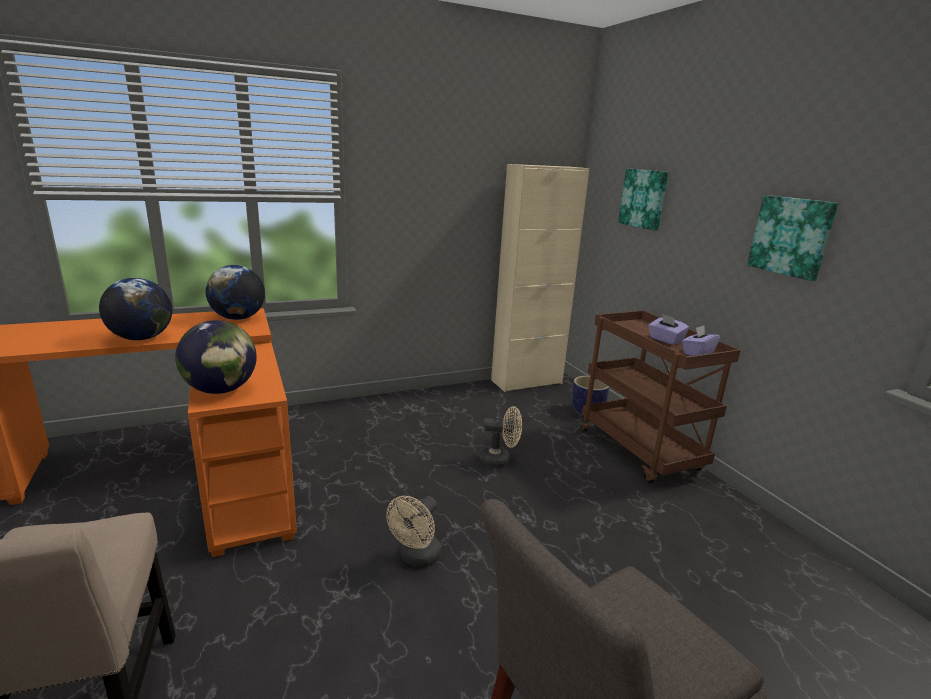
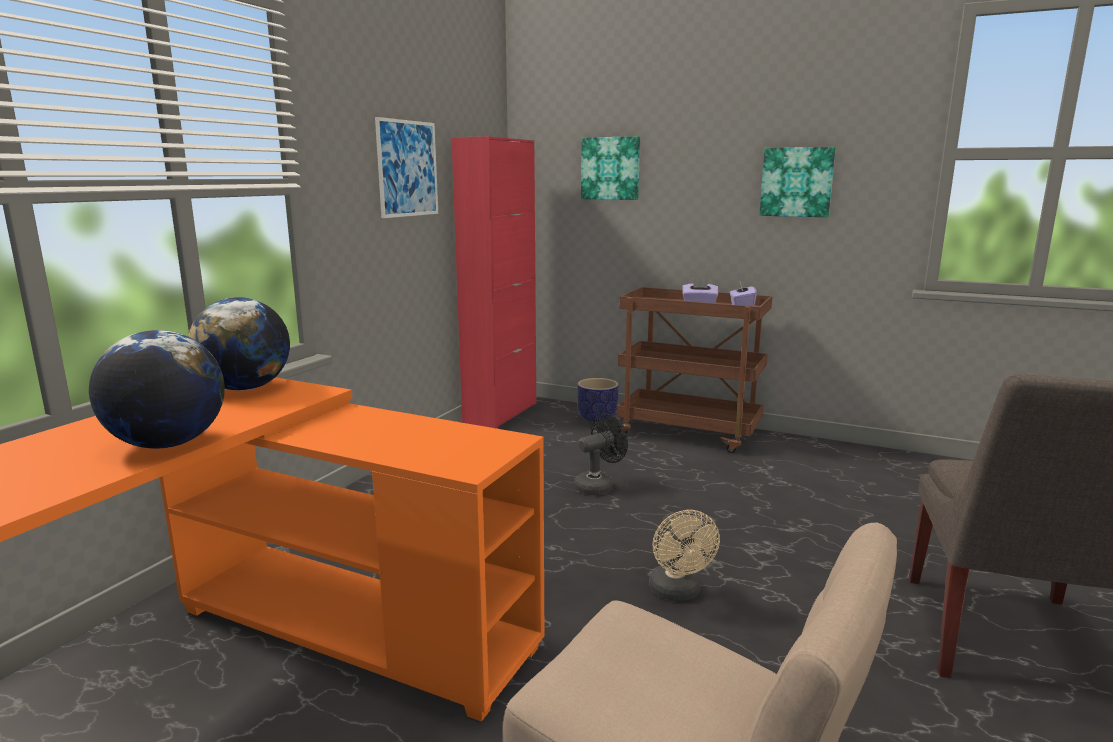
camera: 40 degrees left, 5 degrees down
(221, 390) = (445, 455): globe -> none
(454, 187) = (407, 168): none -> picture
(499, 460) = (599, 486): beige fan -> black fan
(526, 382) = (500, 413): beige cabinet -> red cabinet

